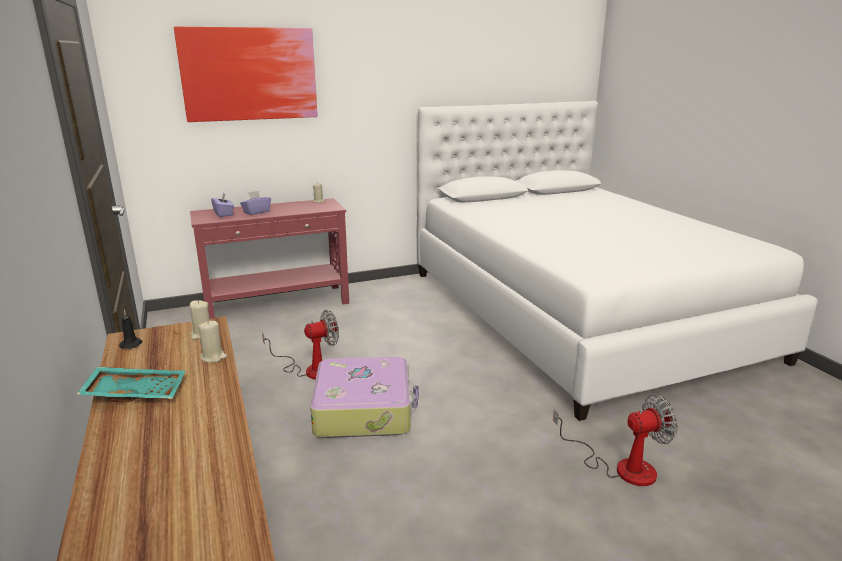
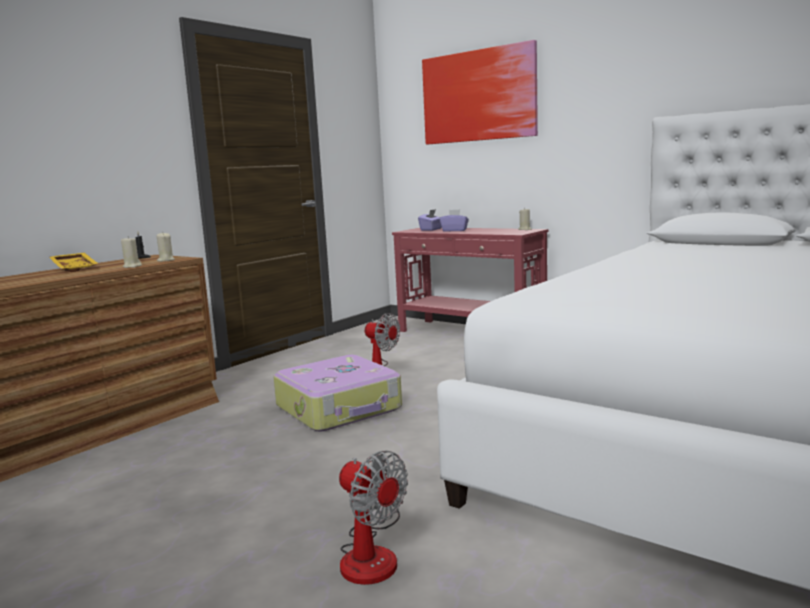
camera: 60 degrees right, 10 degrees down
(136, 392) = (75, 268): turquoise tray -> yellow tray

